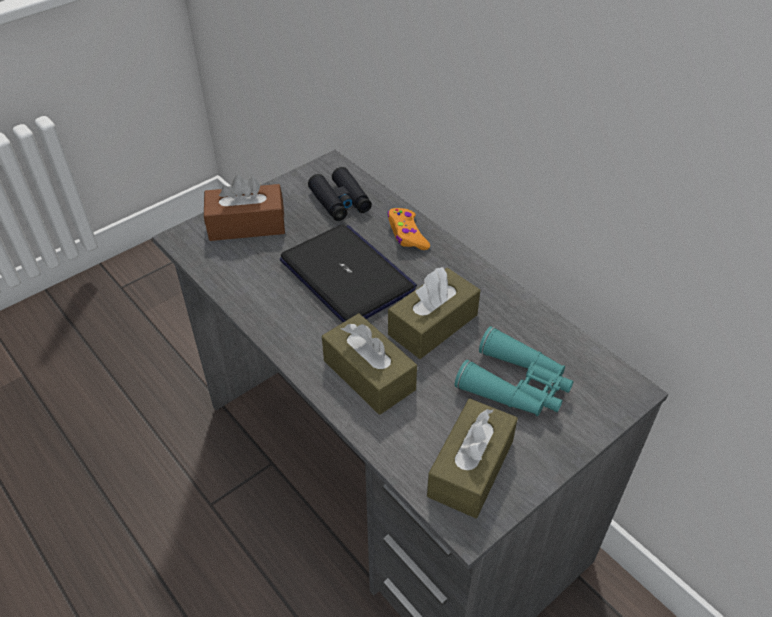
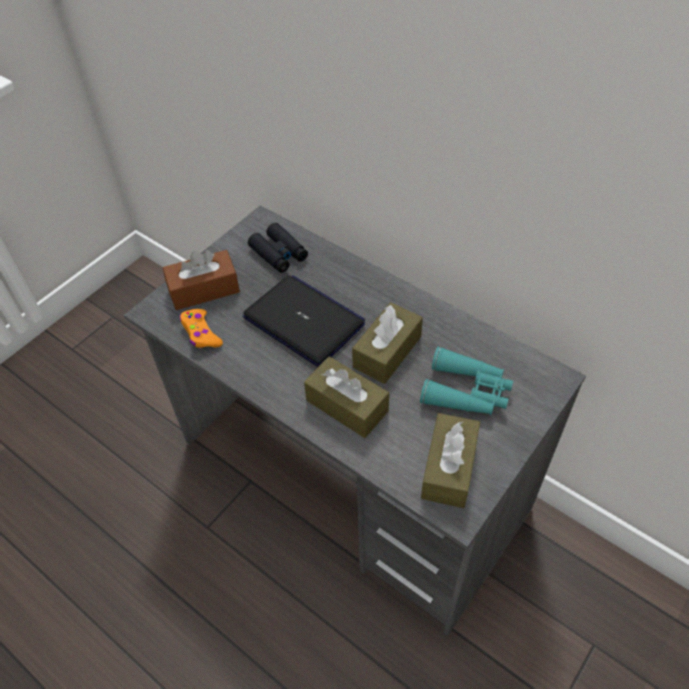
camera: 10 degrees left, 5 degrees up
(407, 234) = (344, 274): orange game controller -> orange game controller (201, 333)

